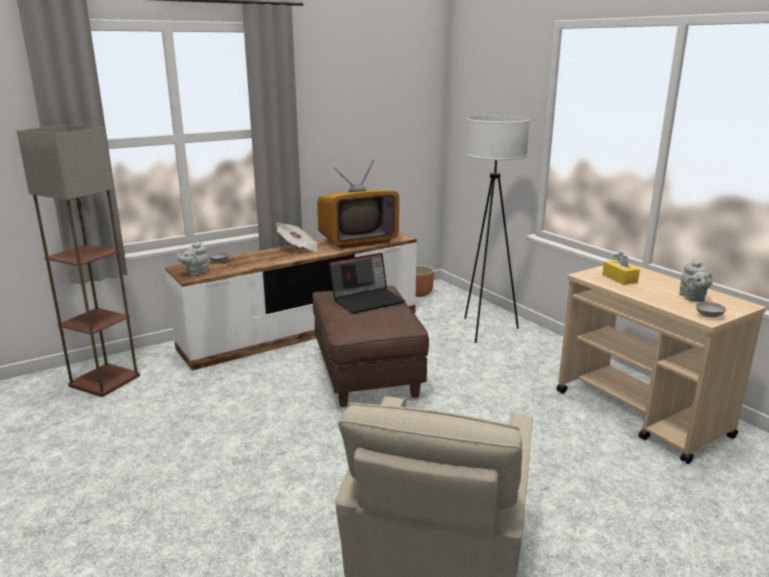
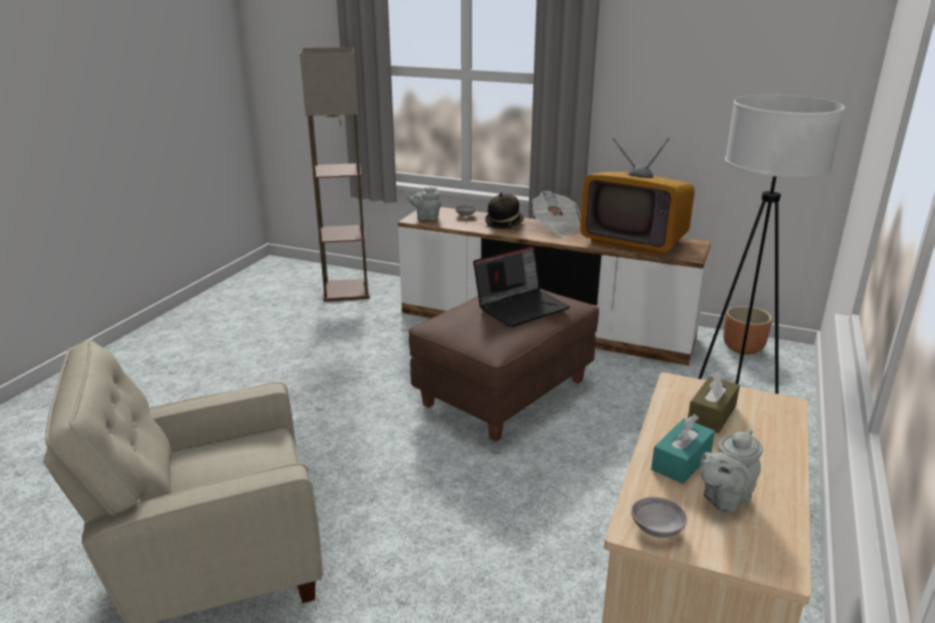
camera: 55 degrees right, 5 degrees up
(260, 257) = (504, 223): none -> hat
(368, 300) = (521, 307): laptop -> laptop turned 60 degrees counterclockwise
(619, 278) = (711, 414): yellow tissue box -> brown tissue box
(657, 296) = (681, 461): none -> turquoise tissue box

